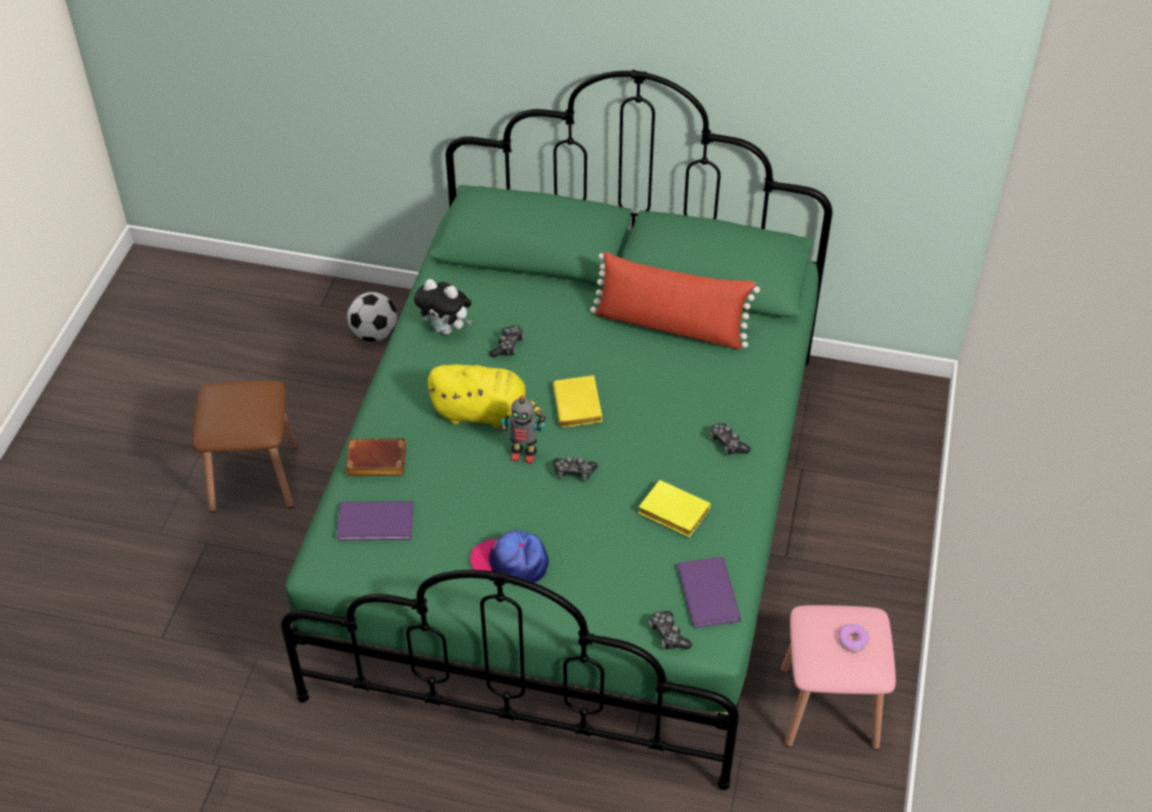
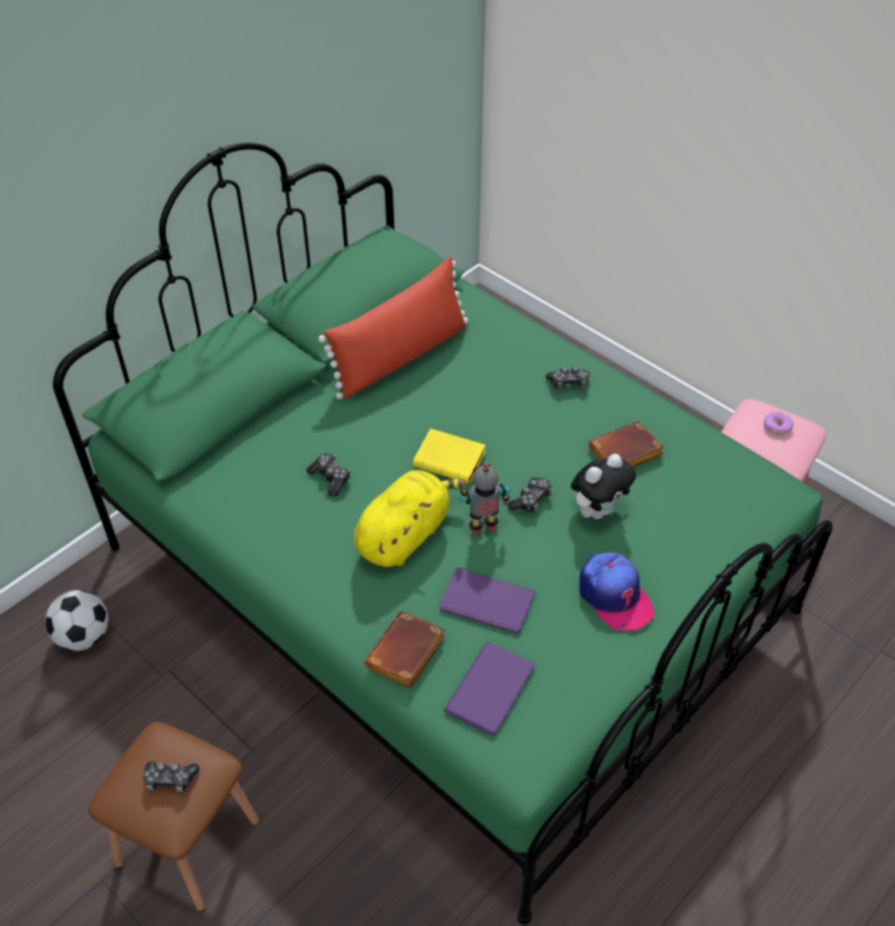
camera: 60 degrees left, 0 degrees up
(446, 329) = (265, 516): plush toy -> plush toy (598, 510)
(510, 562) = (614, 596): cap -> cap turned 75 degrees counterclockwise
(523, 455) = (483, 527): toy robot -> toy robot turned 150 degrees counterclockwise
(668, 635) = (764, 518): game controller -> game controller (170, 779)
(671, 513) = (624, 454): yellow book -> brown book
(706, 595) = (732, 473): purple book -> purple book (488, 603)

